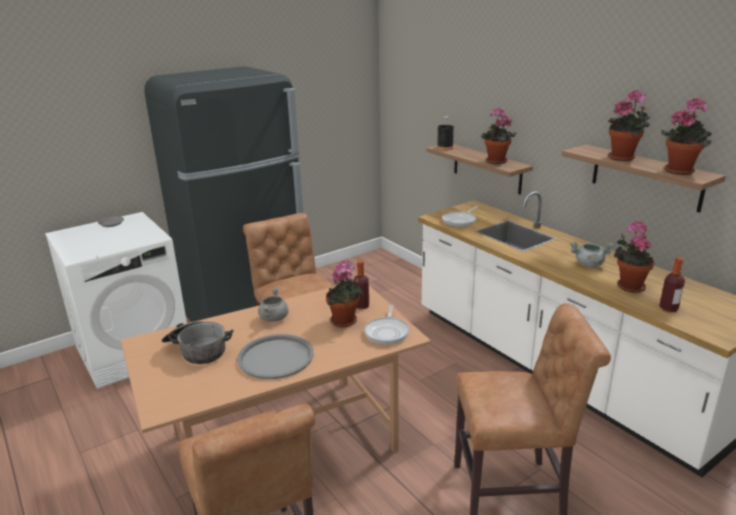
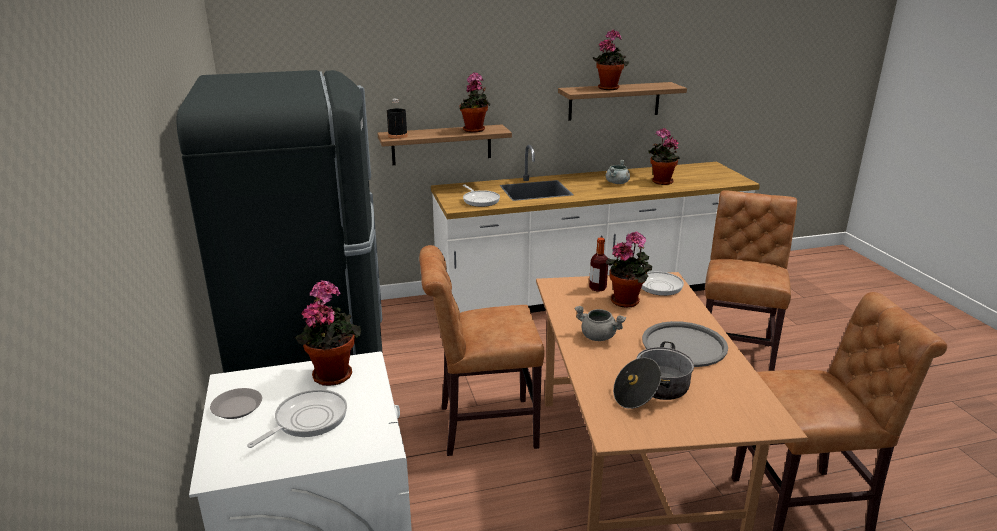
camera: 70 degrees left, 0 degrees up
(99, 238) = (307, 420): none -> frying pan
(668, 308) = (700, 181): bottle -> none
(680, 170) = (653, 85): potted plant -> potted plant (332, 373)

